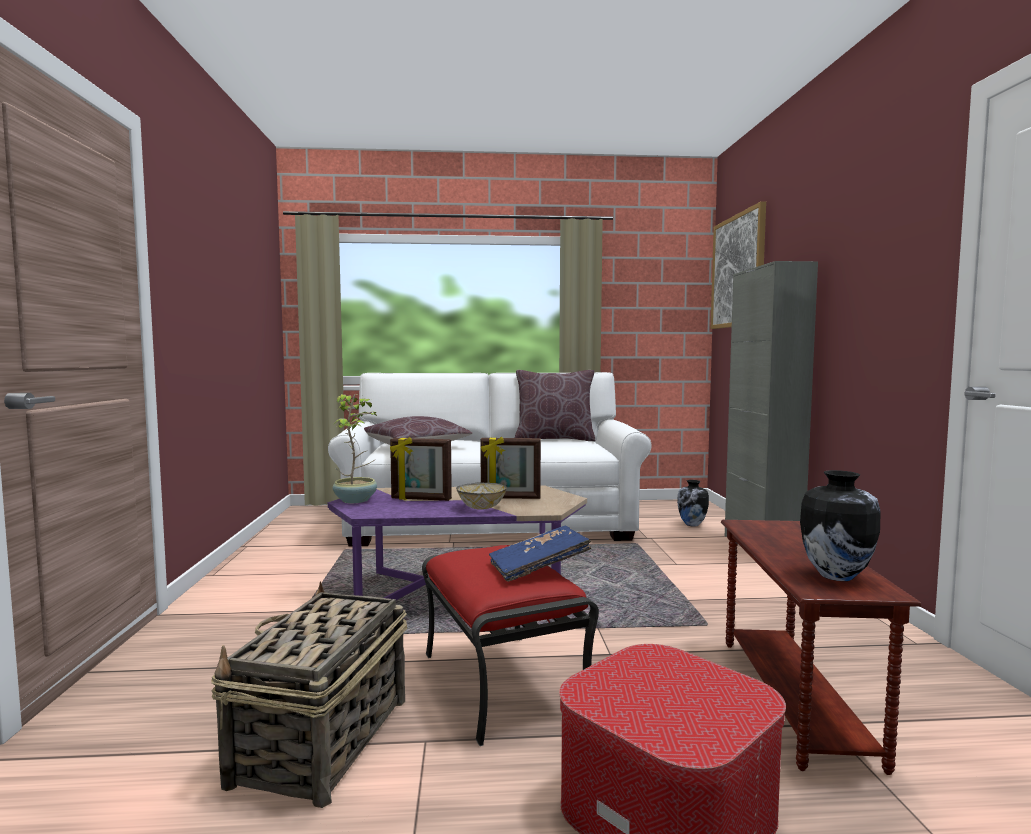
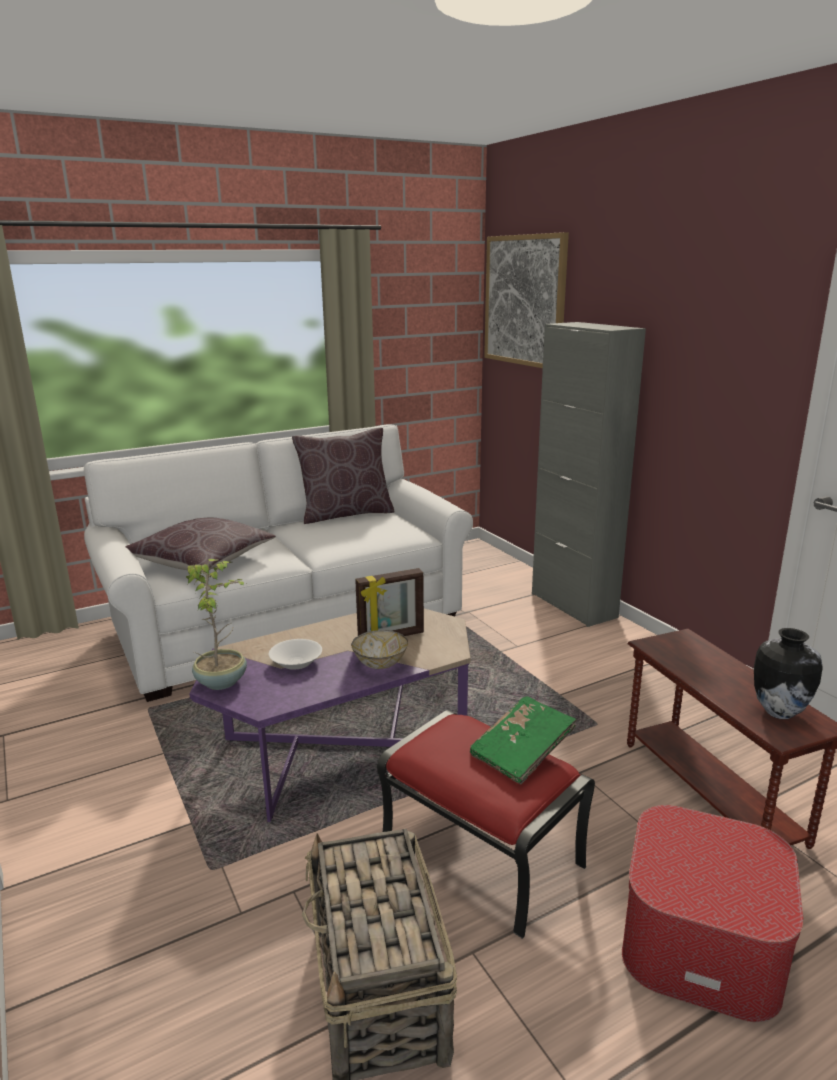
camera: 25 degrees left, 15 degrees up
(421, 499) = (296, 661): picture frame -> white bowl
(538, 569) = (522, 752): blue book -> green book
(692, 524) = (492, 582): vase -> none

